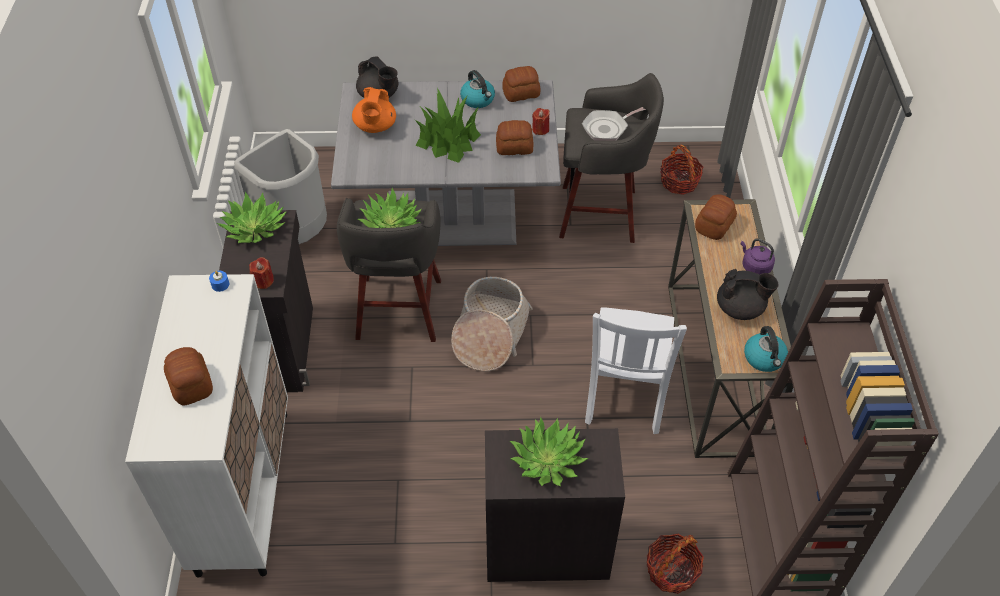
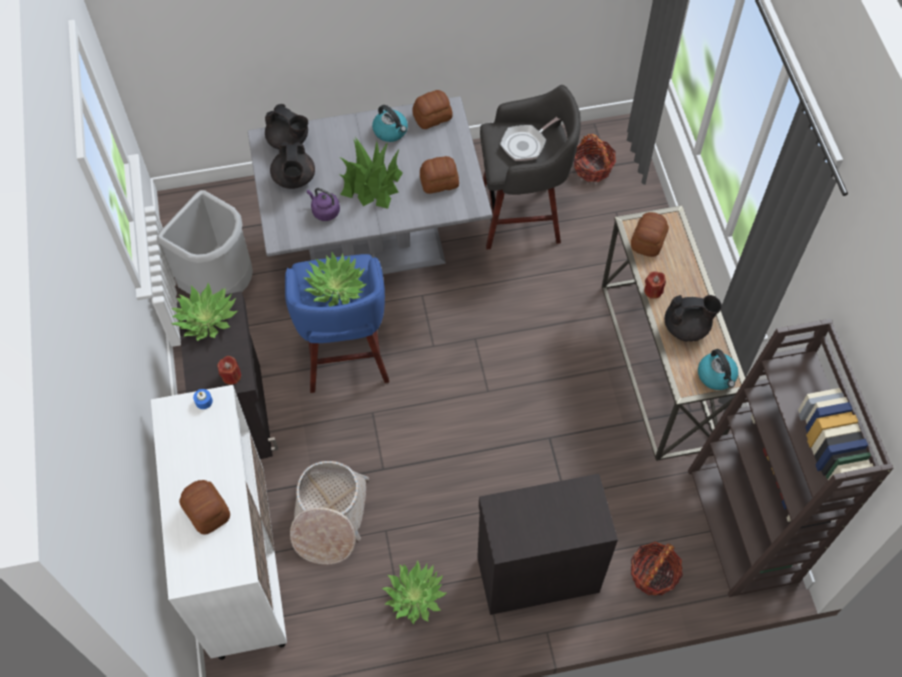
camera: 10 degrees left, 10 degrees up
(375, 127) = (294, 179): orange teapot -> black teapot
(398, 312) = (345, 356): grey stool -> blue stool
(489, 334) = (440, 365): basket -> basket (329, 517)
(540, 129) = (461, 157): red candle -> red candle (653, 290)
(548, 459) = (542, 515): potted plant -> potted plant (415, 595)
(625, 395) = (580, 408): white chair -> none
(754, 266) = (693, 280): purple kettle -> purple kettle (324, 211)

